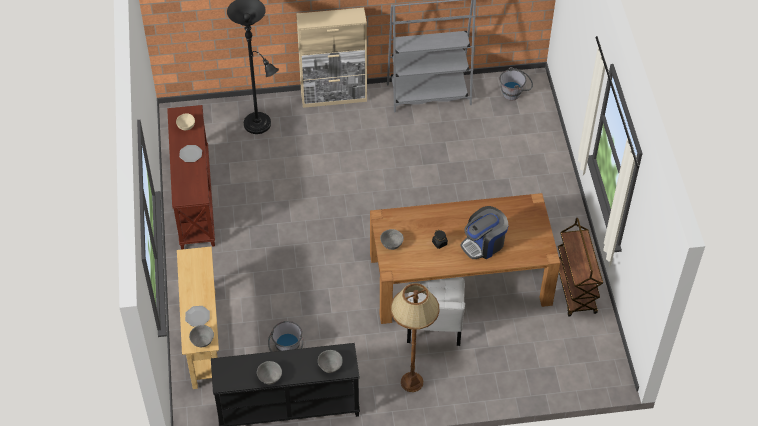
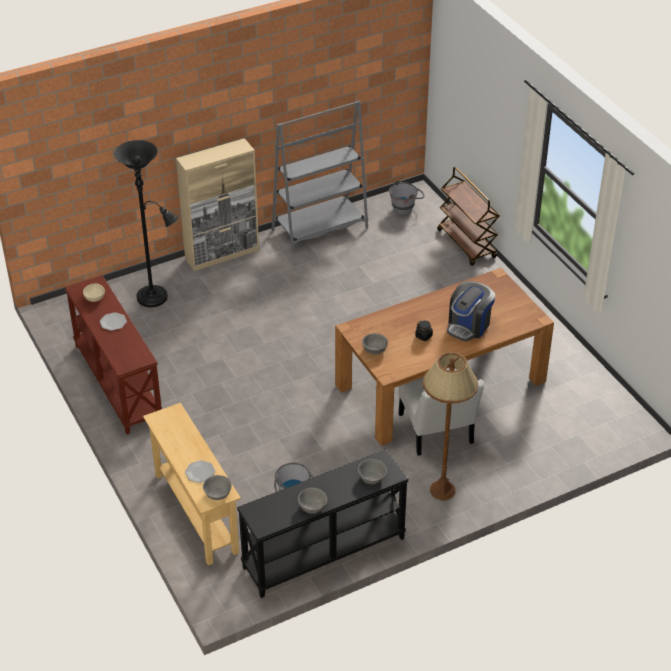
camera: 20 degrees left, 10 degrees down
(575, 288) = (560, 361): brown cart -> brown cart (467, 244)

